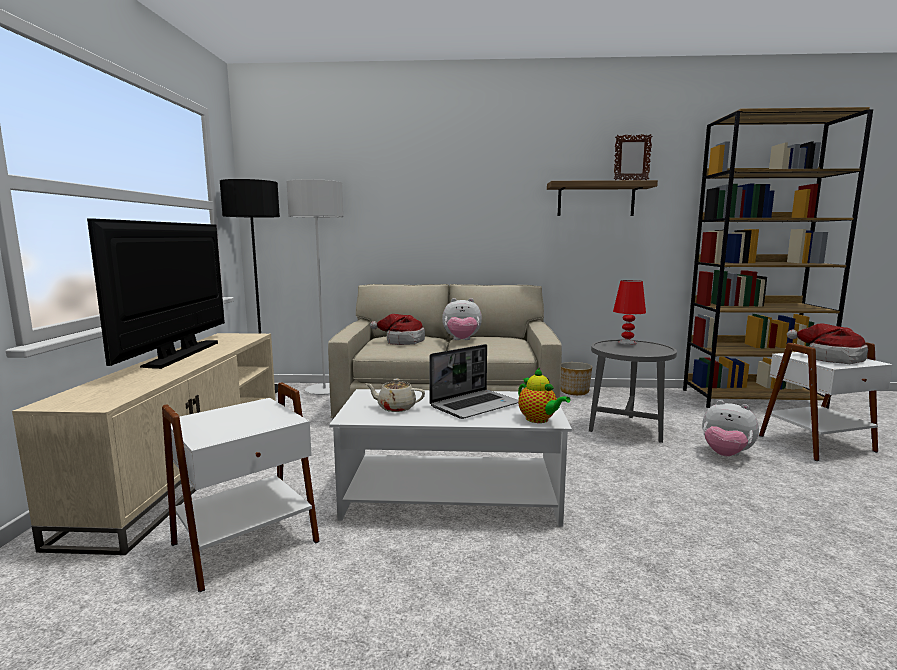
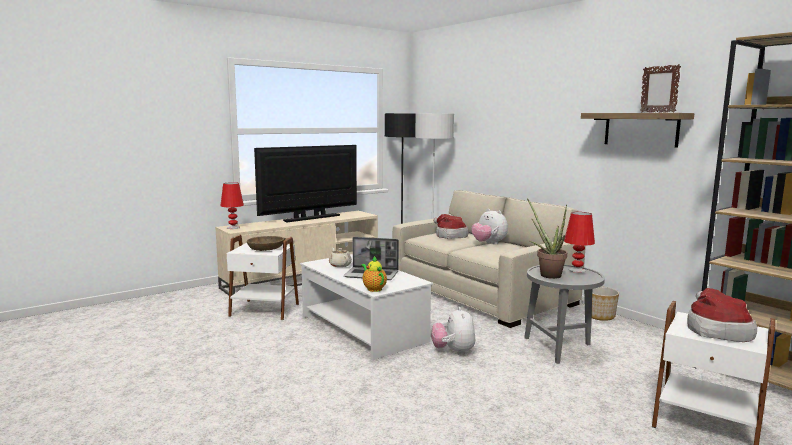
camera: 50 degrees right, 0 degrees up
(73, 401) = (233, 227): none -> red table lamp
(245, 417) = (266, 248): none -> brown bowl
(539, 420) = (373, 289): teapot -> teapot turned 135 degrees clockwise
(626, 351) = (546, 274): none -> potted plant
(725, 455) = (581, 388): plush toy -> plush toy (453, 352)

